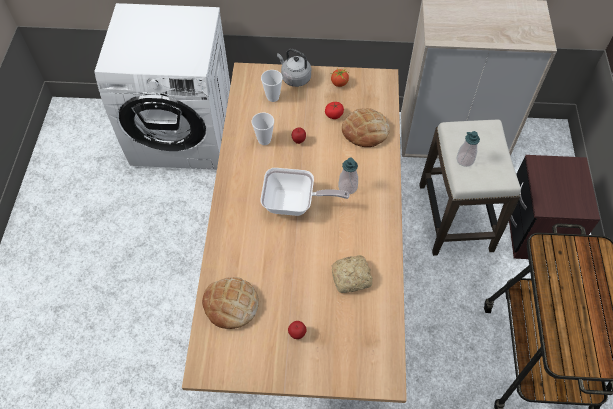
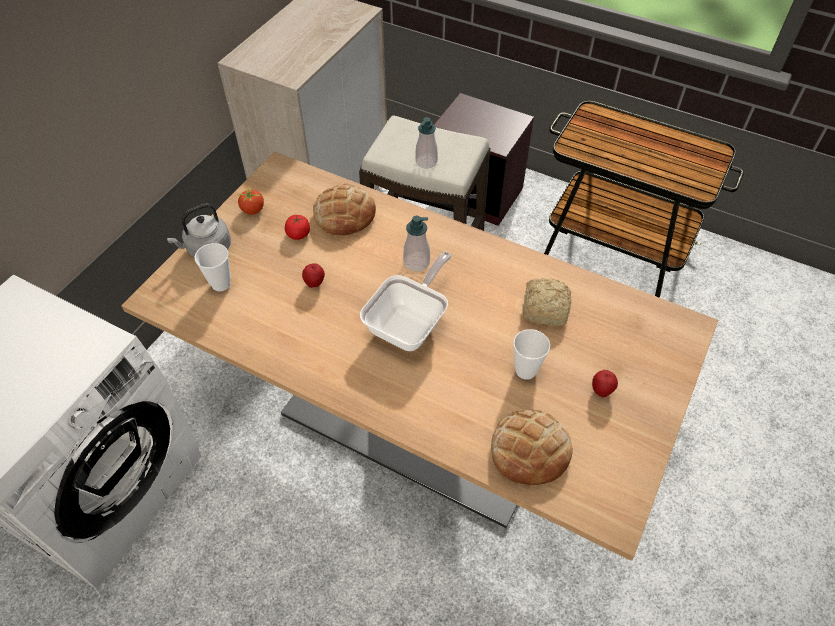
camera: 65 degrees left, 5 degrees down
(264, 140) = (286, 319): cup -> cup (525, 370)

